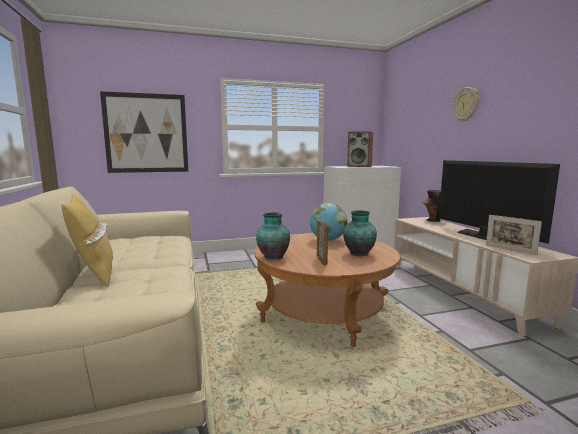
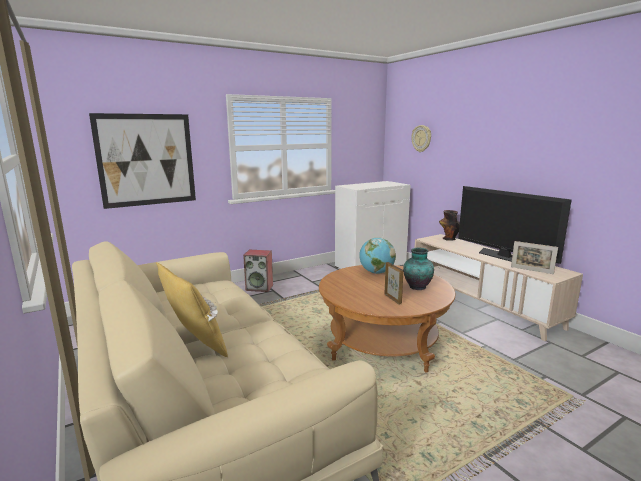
camera: 15 degrees left, 5 degrees up
(272, 257) = (346, 300): vase -> none
(359, 166) = (371, 184): speaker -> speaker (260, 287)
(466, 104) = (480, 133): wall clock -> wall clock (421, 138)

